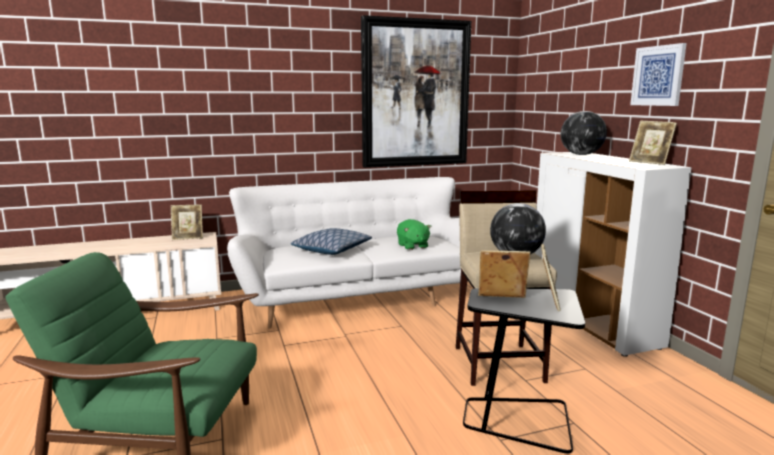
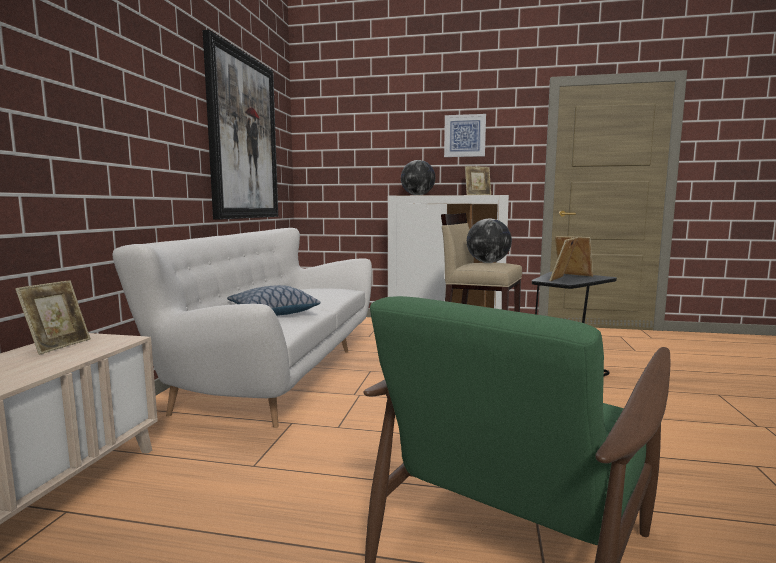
camera: 60 degrees left, 5 degrees down
(412, 246) = (323, 294): green plush toy -> none

